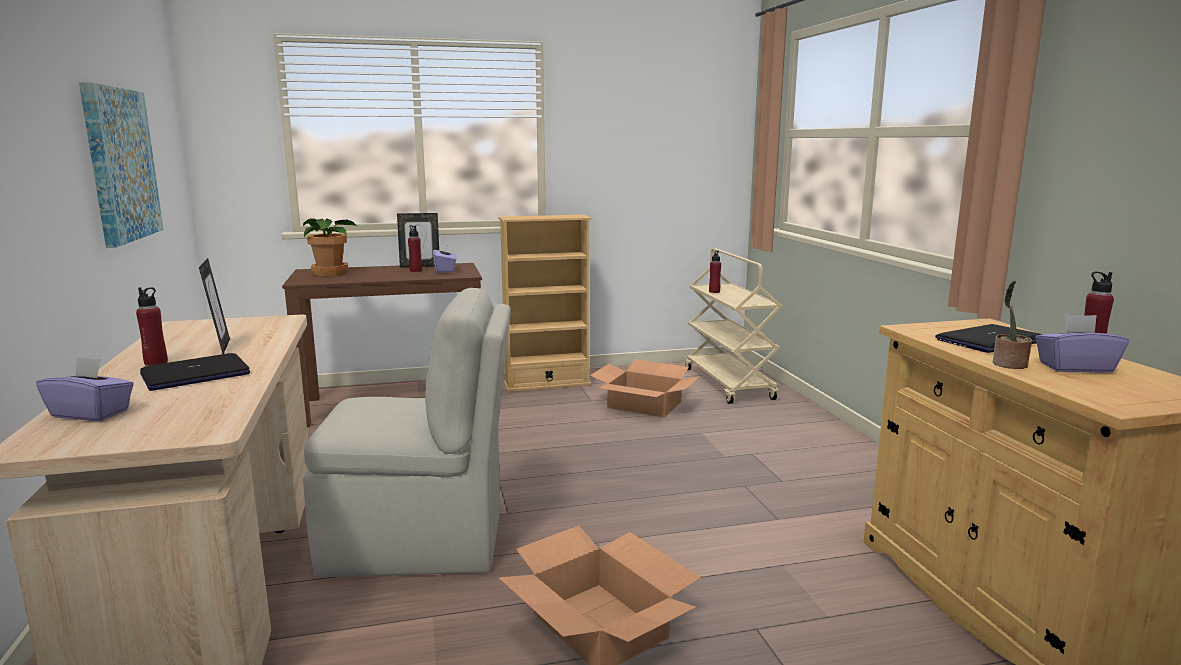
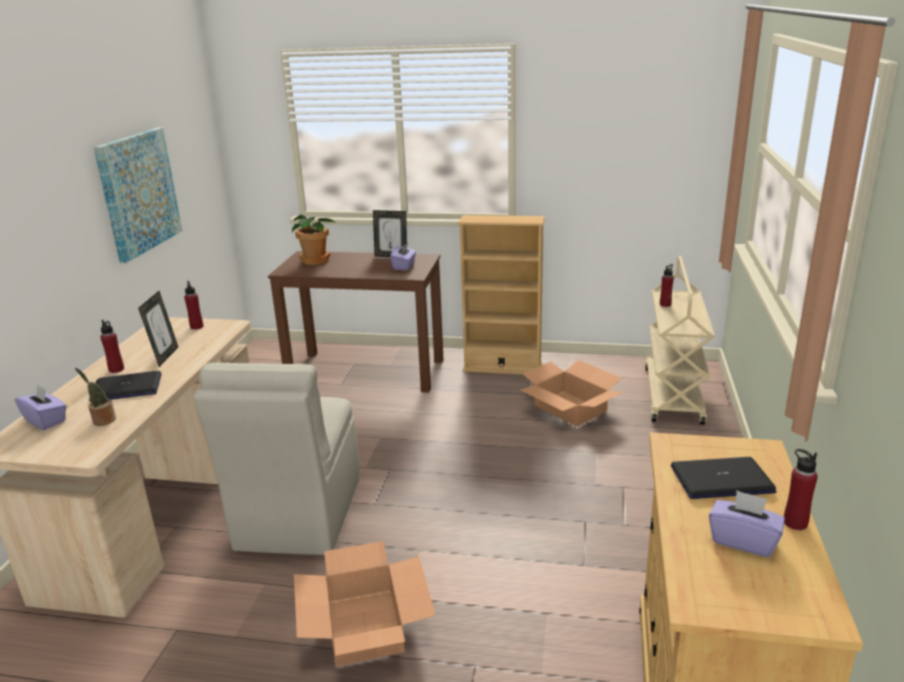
camera: 25 degrees right, 10 degrees up
(416, 271) = (381, 264): red bottle -> red bottle (197, 327)
(420, 541) = (298, 516): beige chair -> beige chair turned 75 degrees clockwise
(1008, 364) = (683, 521): potted plant -> potted plant (102, 420)

